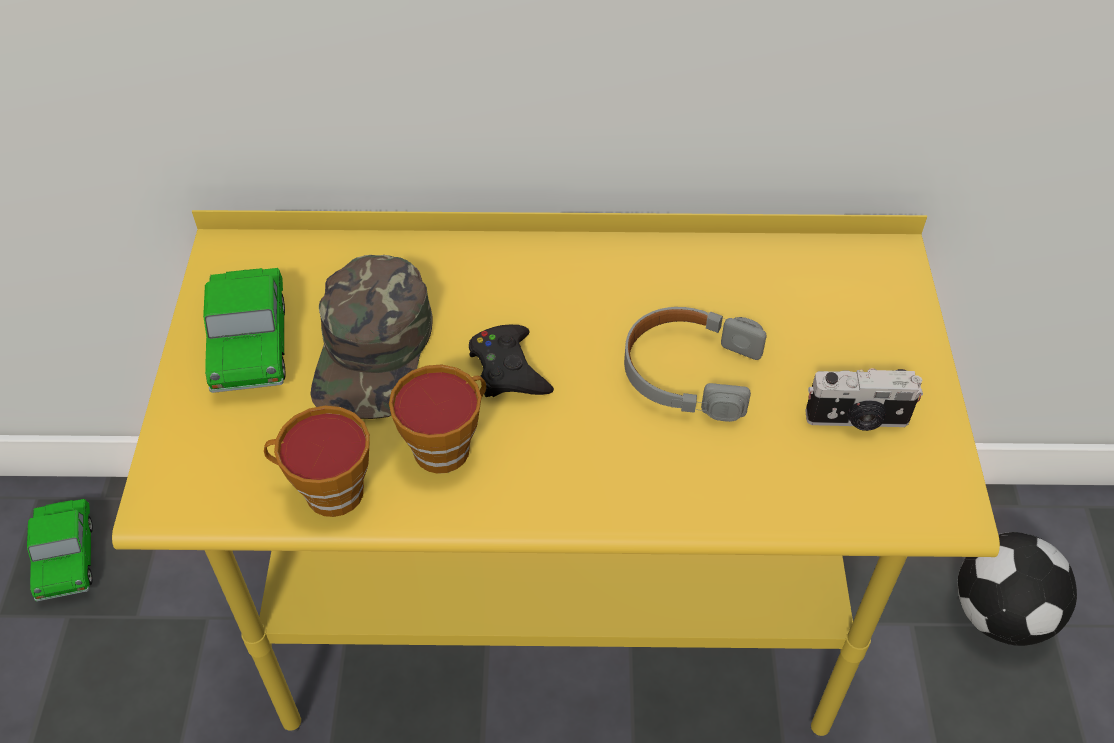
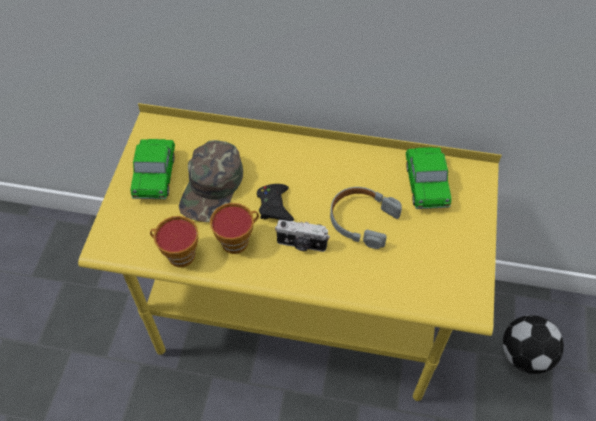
camera: 10 degrees right, 5 degrees up
(67, 558) = (67, 253): toy car -> toy car (425, 185)
(857, 420) = (439, 257): camera -> camera (301, 244)

